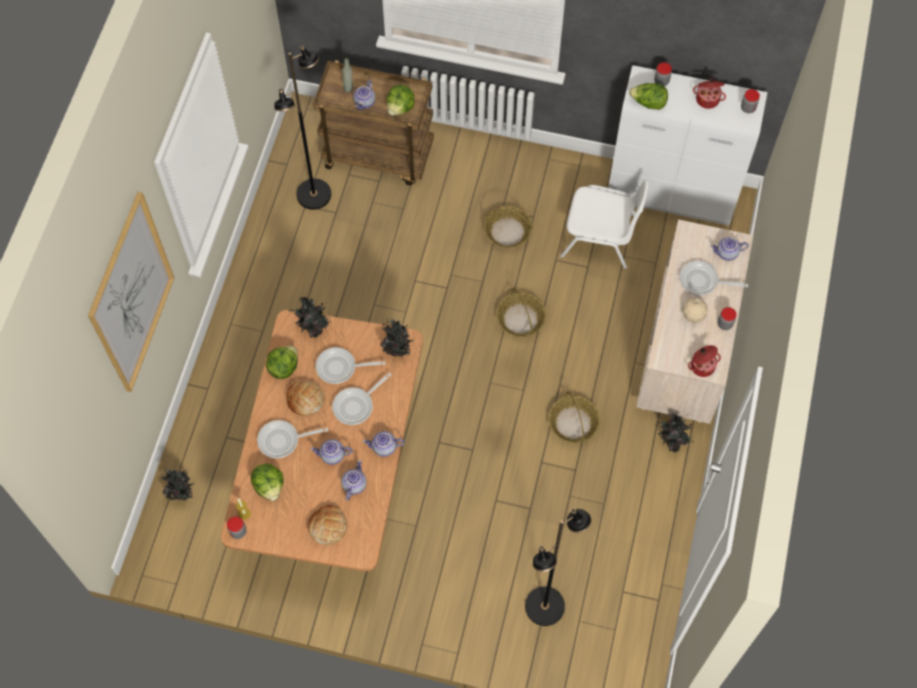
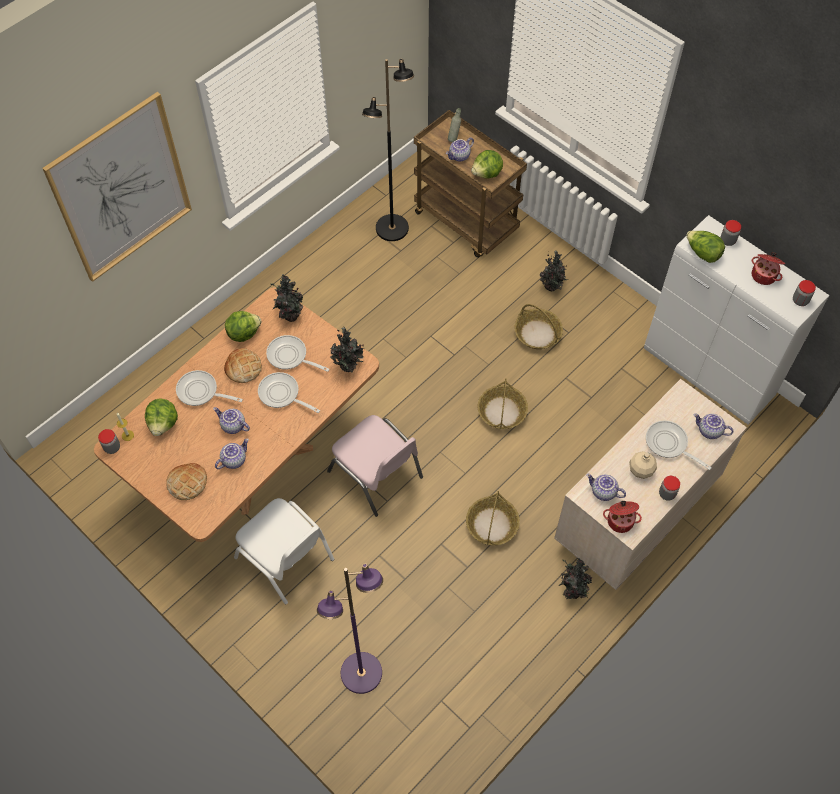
camera: 30 degrees right, 5 degrees down
(182, 494) = (126, 410): potted plant -> potted plant (552, 287)
(356, 405) = (282, 395): frying pan -> frying pan turned 45 degrees clockwise
(384, 448) = (281, 442): teapot -> teapot (603, 492)
(449, 432) = (376, 475): none -> pink chair
(545, 607) = (361, 674): black floor lamp -> purple floor lamp
(601, 238) = (619, 378): white chair -> white chair (286, 559)

